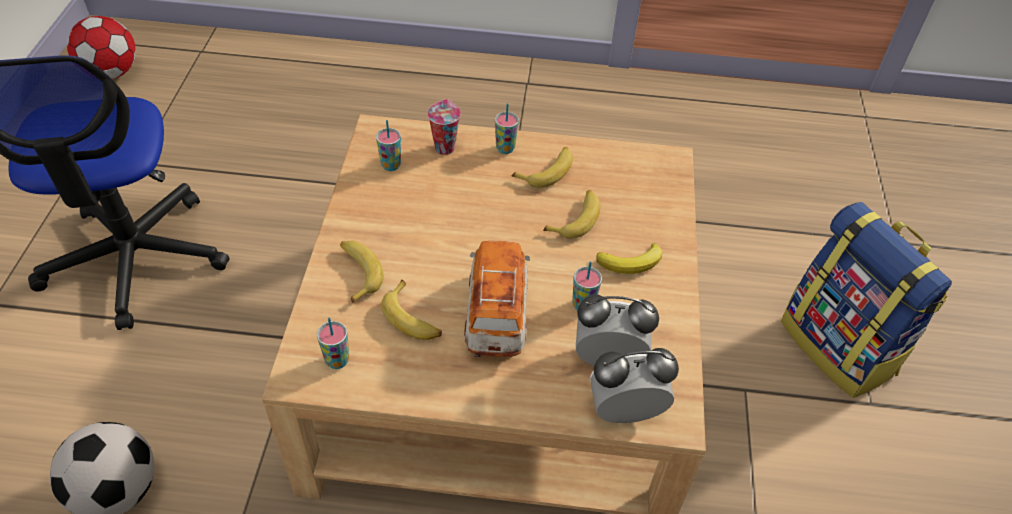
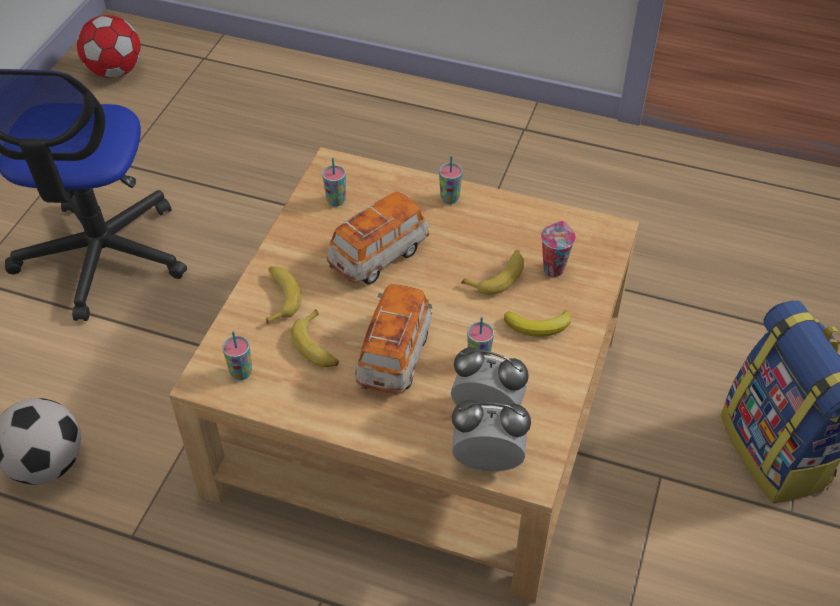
camera: 15 degrees right, 0 degrees up
(444, 147) = (391, 189): cup -> cup (553, 268)
(451, 214) = (379, 255): none -> toy car
(547, 171) = (484, 226): banana -> none

